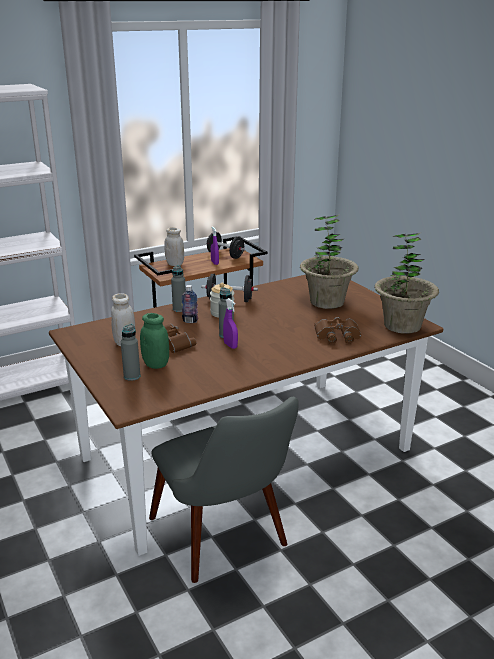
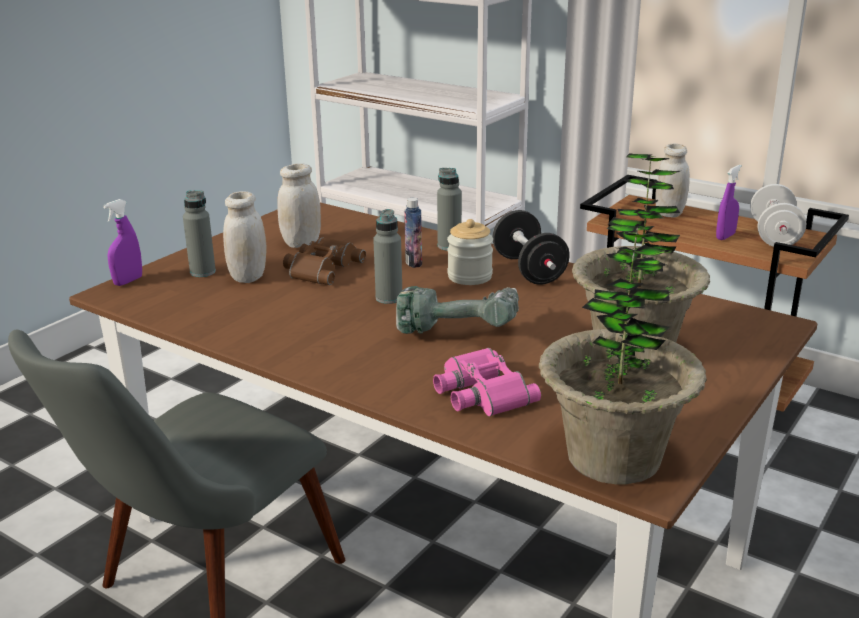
camera: 65 degrees right, 0 degrees up
(156, 364) = (248, 277): green jar -> white jar
(225, 255) = (774, 235): black dumbbell -> white dumbbell
(230, 345) = (352, 310): purple spray bottle -> purple spray bottle (128, 281)
(276, 327) = (459, 329): none -> power drill
(337, 336) = (480, 392): brown binoculars -> pink binoculars

